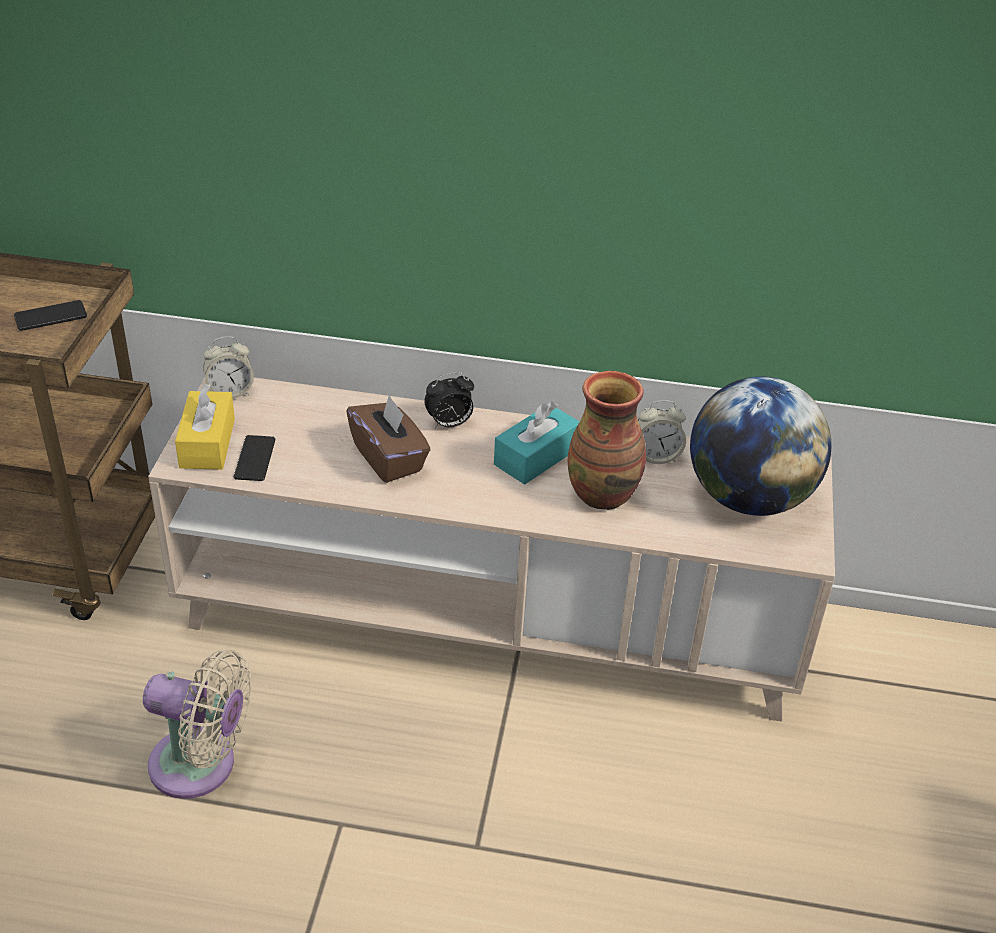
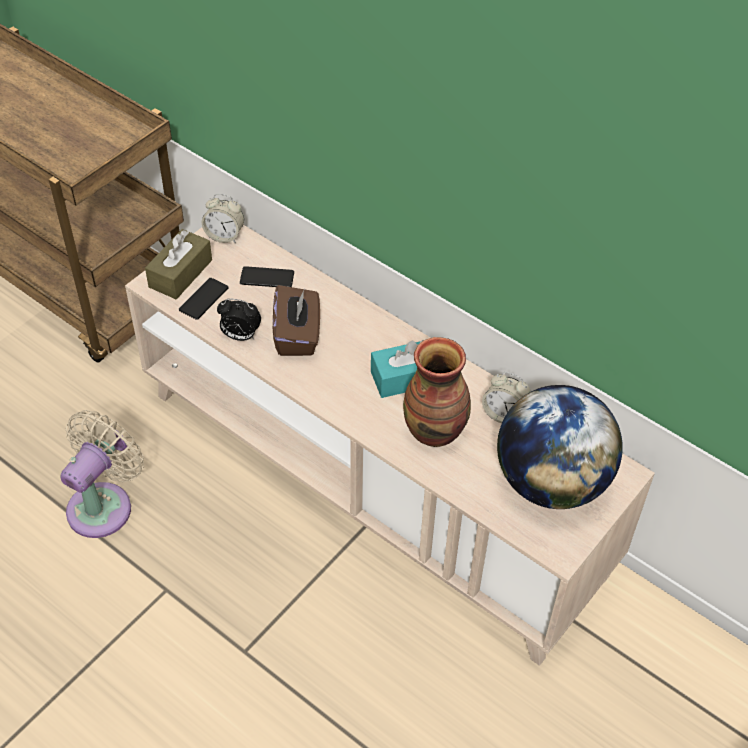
camera: 30 degrees right, 10 degrees up
(50, 316) = (101, 141): phone -> phone (267, 278)
(201, 766) = (104, 504): beige fan -> beige fan turned 105 degrees counterclockwise
(207, 443) = (180, 273): yellow tissue box -> brown tissue box
(449, 424) = (363, 323): alarm clock -> alarm clock (240, 336)

